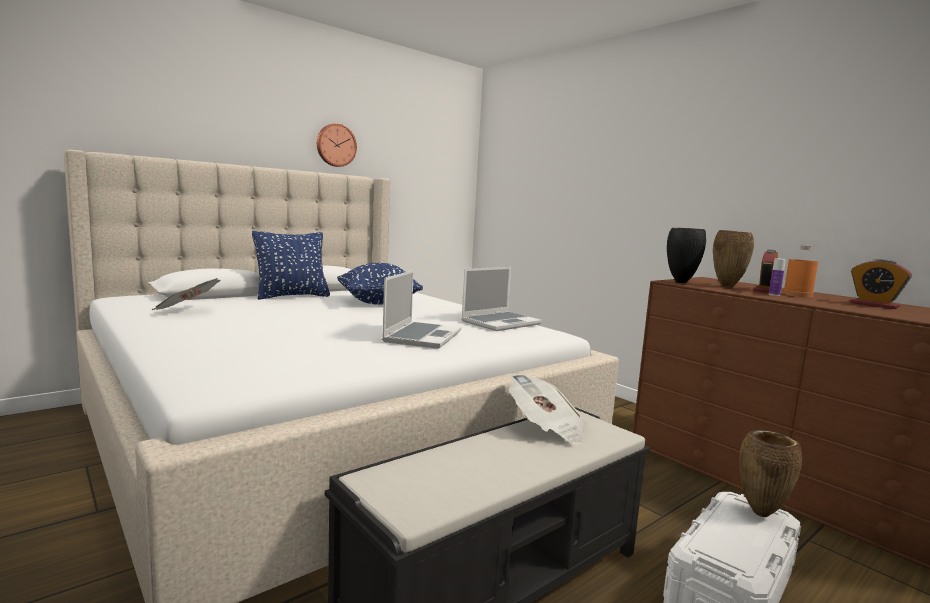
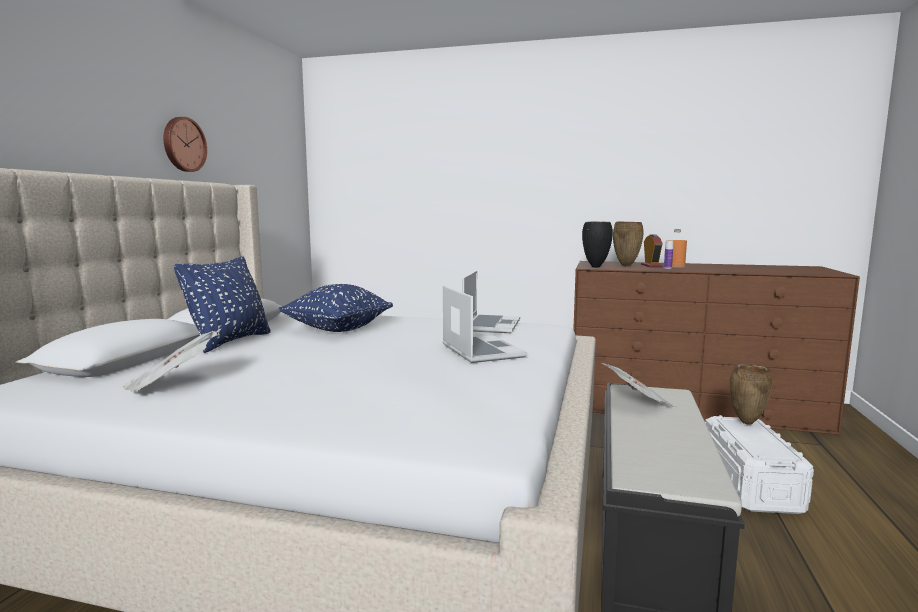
camera: 35 degrees left, 0 degrees up
(874, 305) = (723, 267): alarm clock -> none

